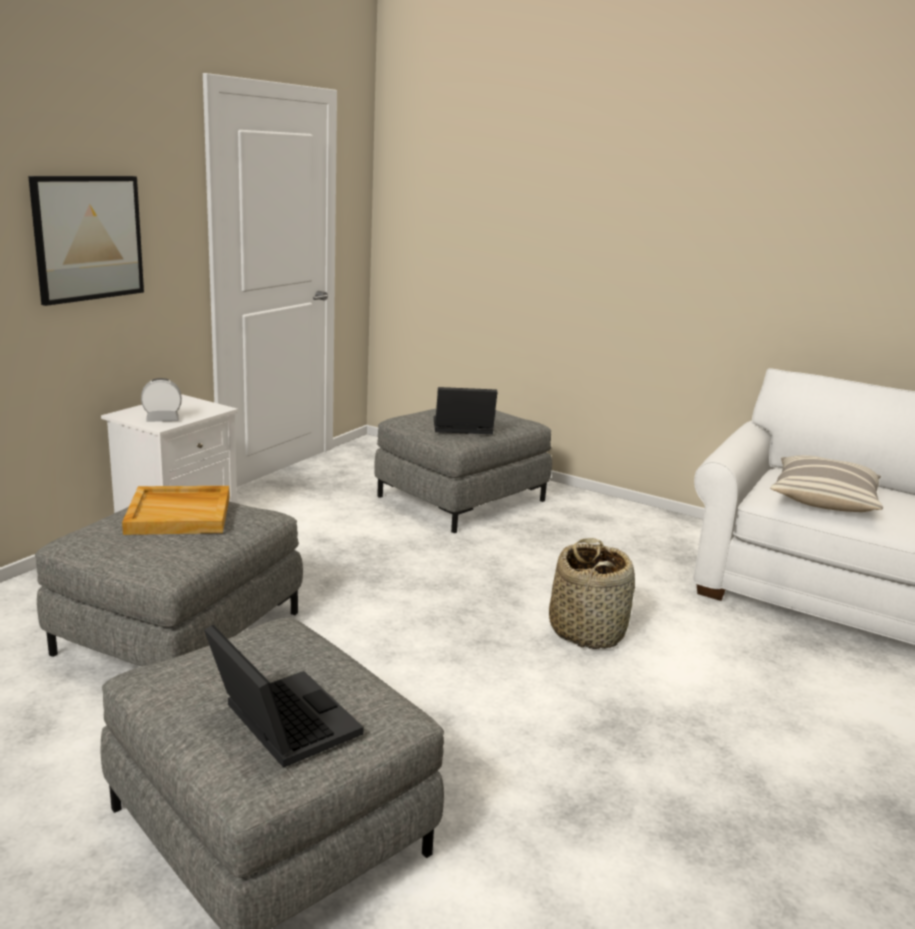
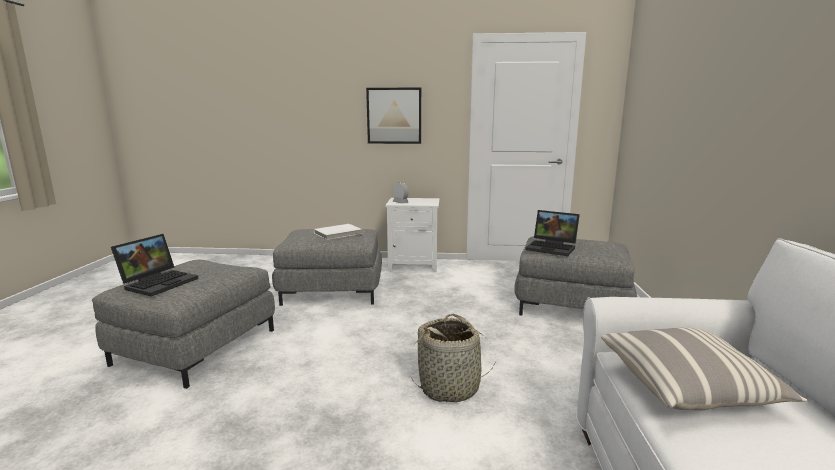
camera: 65 degrees right, 5 degrees down
(180, 514) = (338, 233): beige tray -> white book
(461, 428) = (553, 248): laptop -> laptop turned 150 degrees clockwise

